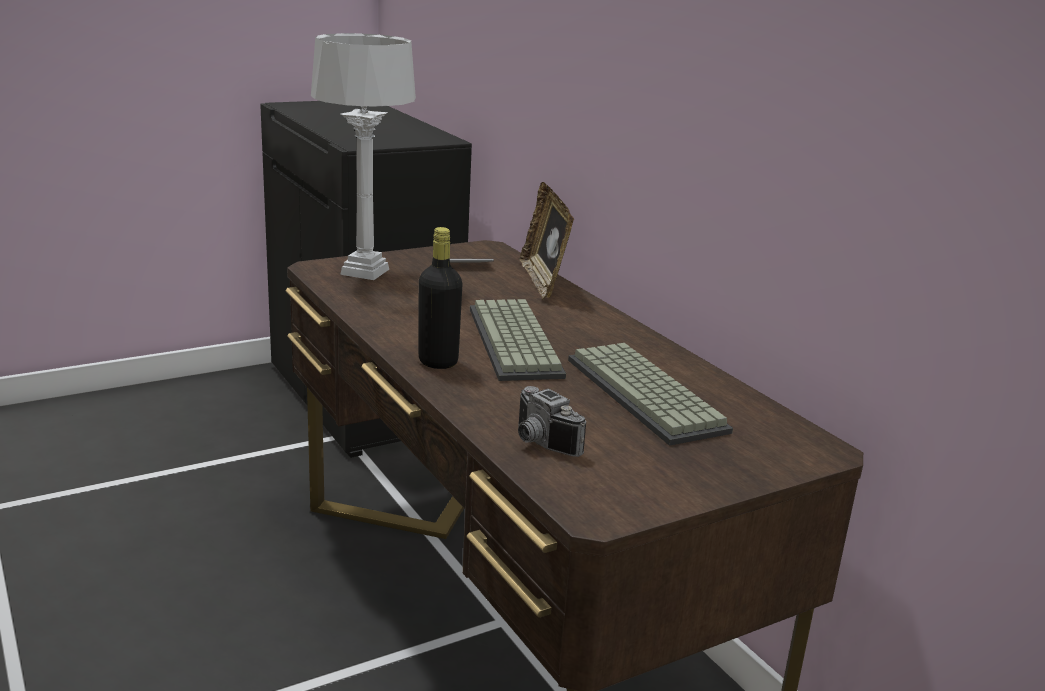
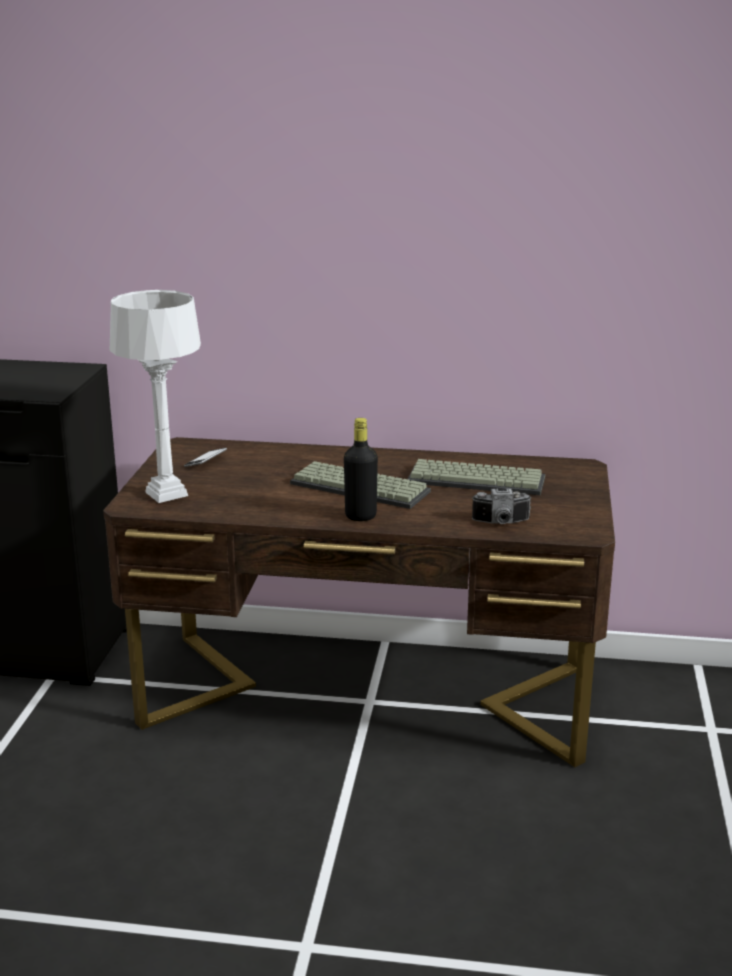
camera: 50 degrees left, 0 degrees up
(543, 281) = (273, 449): picture frame -> none

